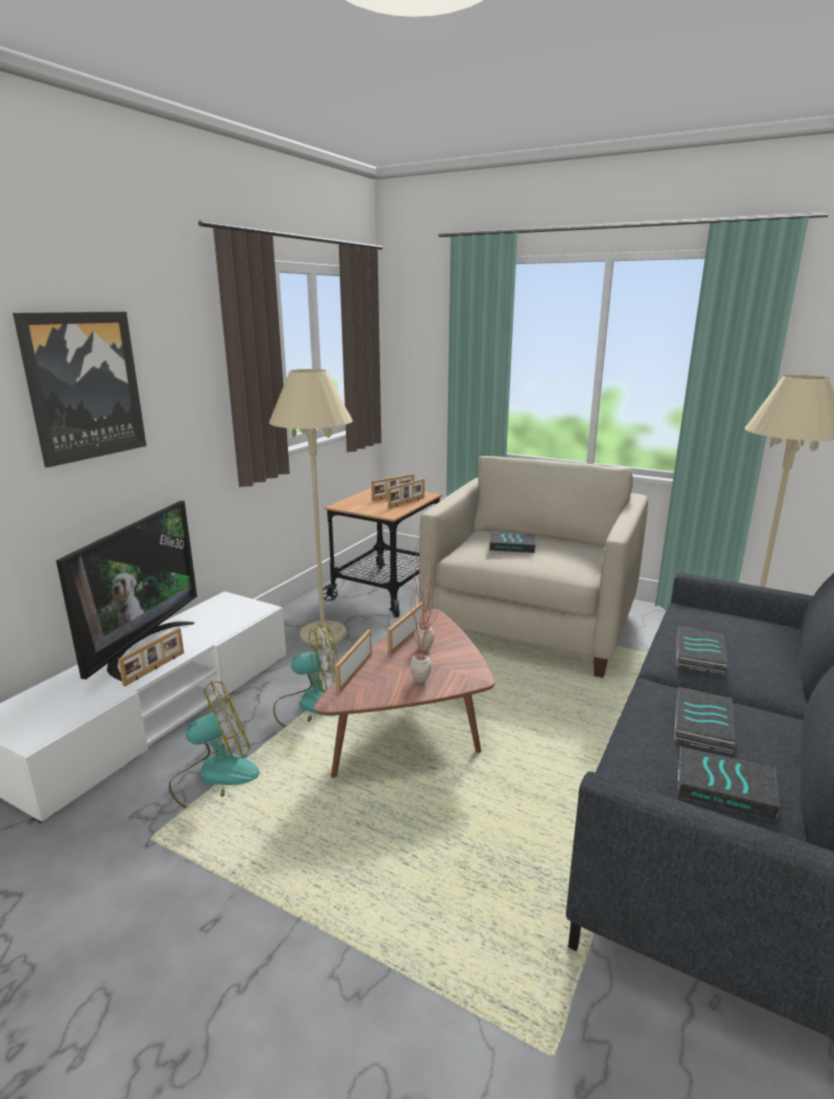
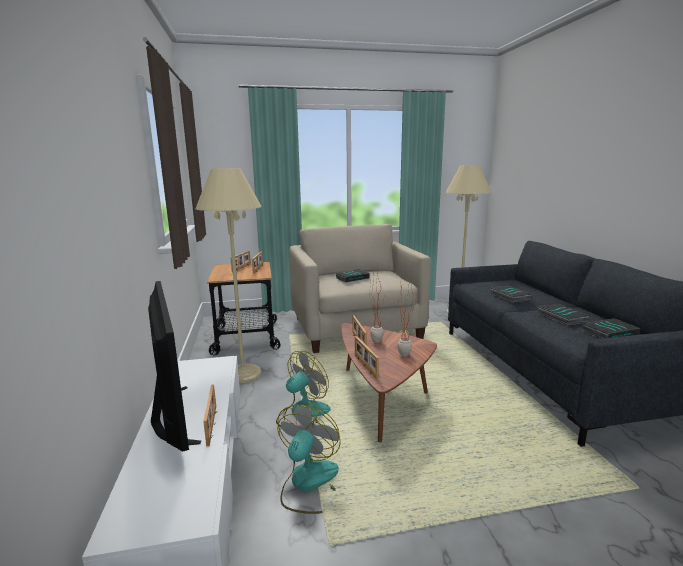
camera: 40 degrees left, 5 degrees down
(84, 386) = (101, 171): picture -> none

